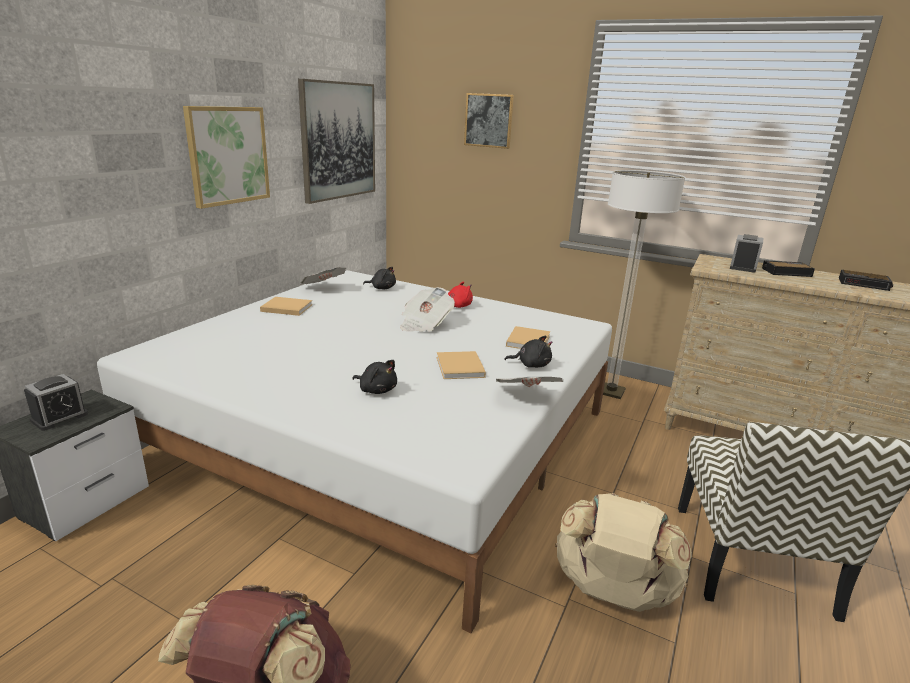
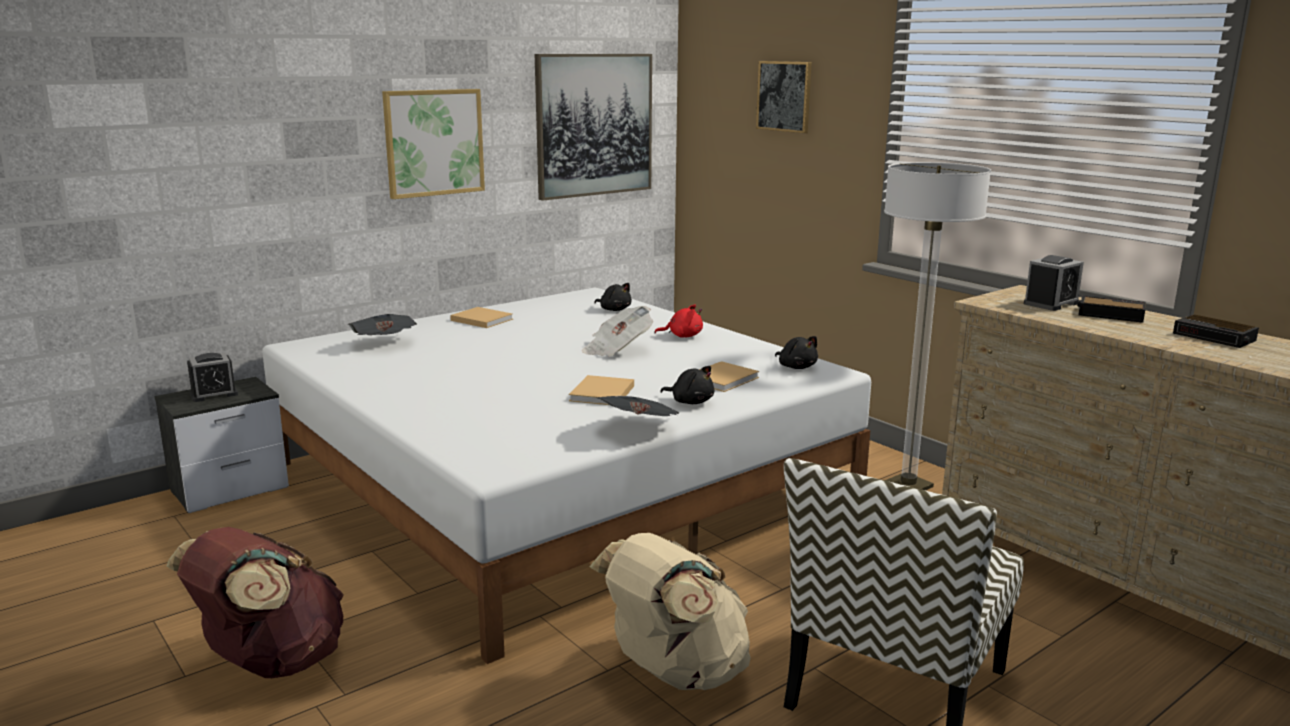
camera: 25 degrees right, 5 degrees down
(323, 288) = (545, 304): newspaper -> newspaper (384, 343)
(376, 390) = (486, 401): black plush toy -> black plush toy (796, 367)

